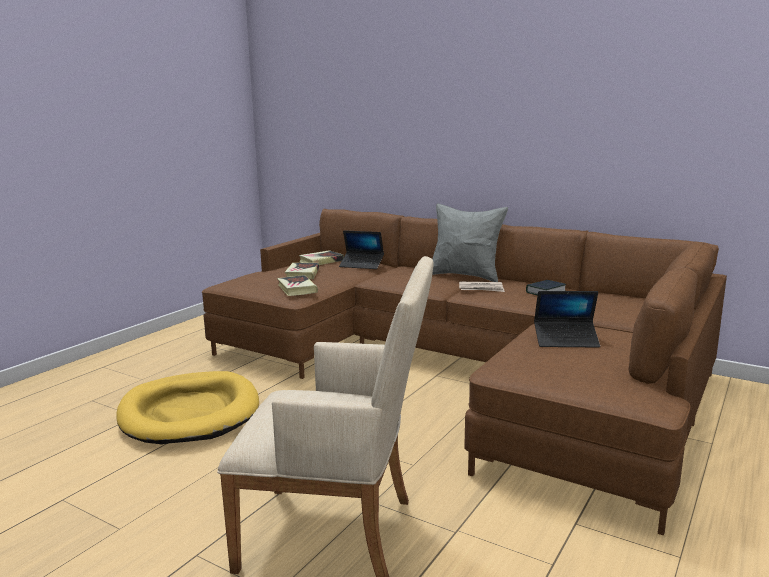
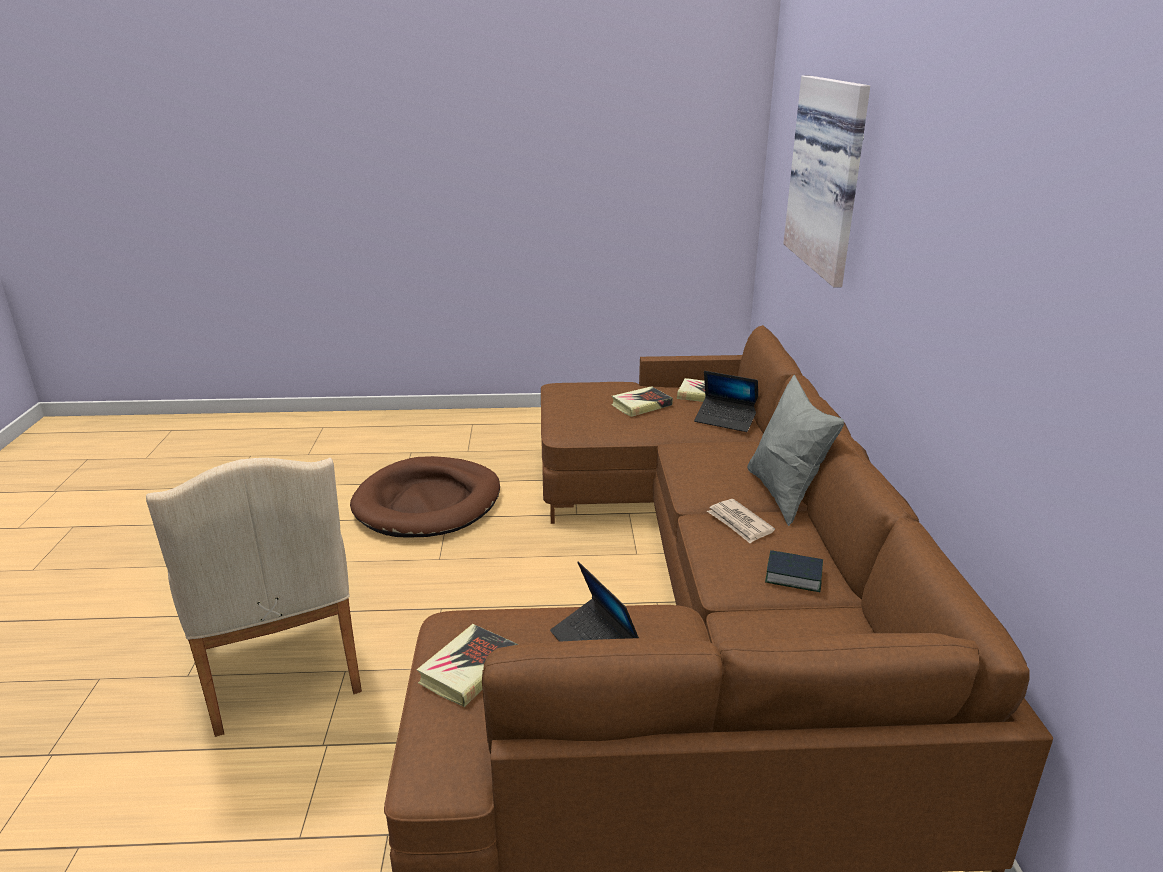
camera: 55 degrees right, 10 degrees up
(190, 413) = (428, 503): yellow dog bed -> brown dog bed
(296, 289) = (587, 422): book -> book (469, 669)
(361, 265) = (725, 420): laptop -> laptop turned 45 degrees counterclockwise
(380, 90) = (831, 176): none -> picture

